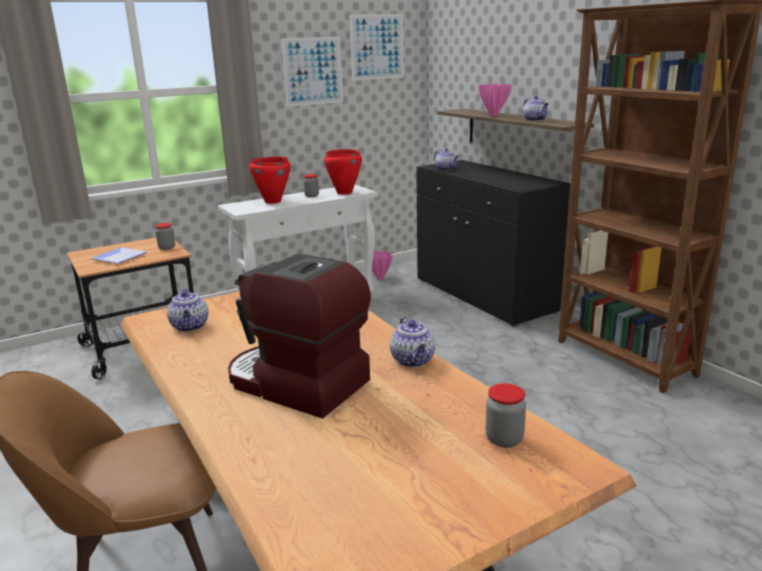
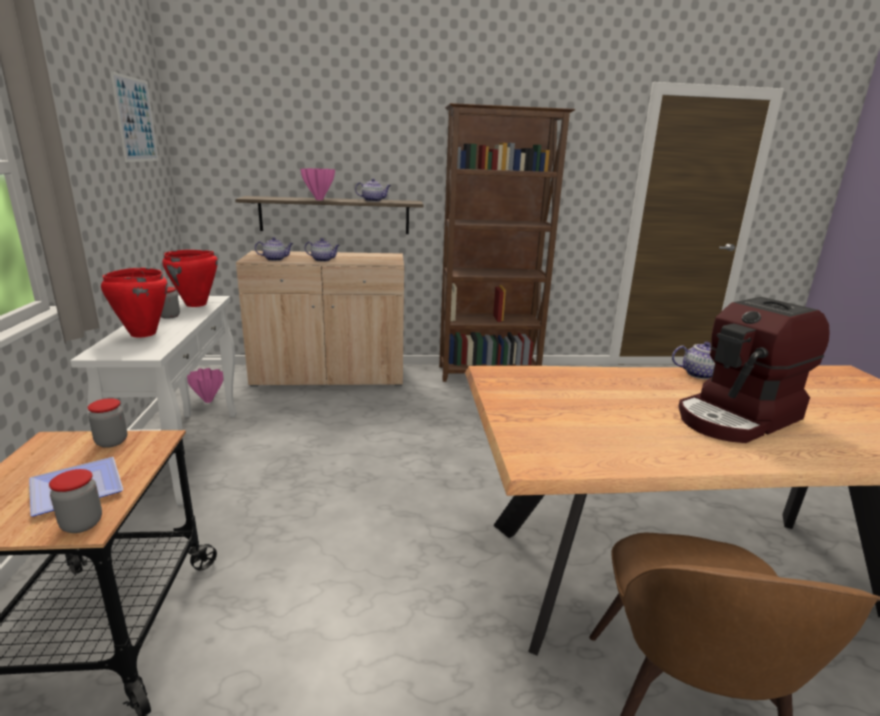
camera: 65 degrees left, 0 degrees up
(190, 327) = (578, 442): teapot -> teapot (323, 260)
(313, 71) = (93, 146): picture -> none
(483, 296) = (329, 376): black cabinet -> beige cabinet
(504, 439) = (821, 379): jar -> jar (82, 524)

